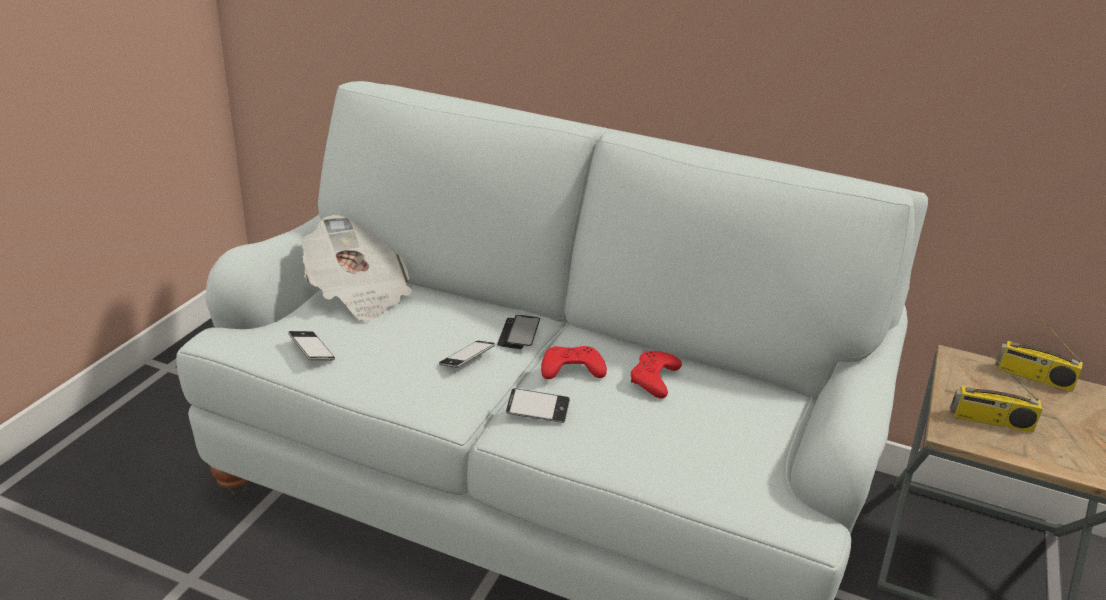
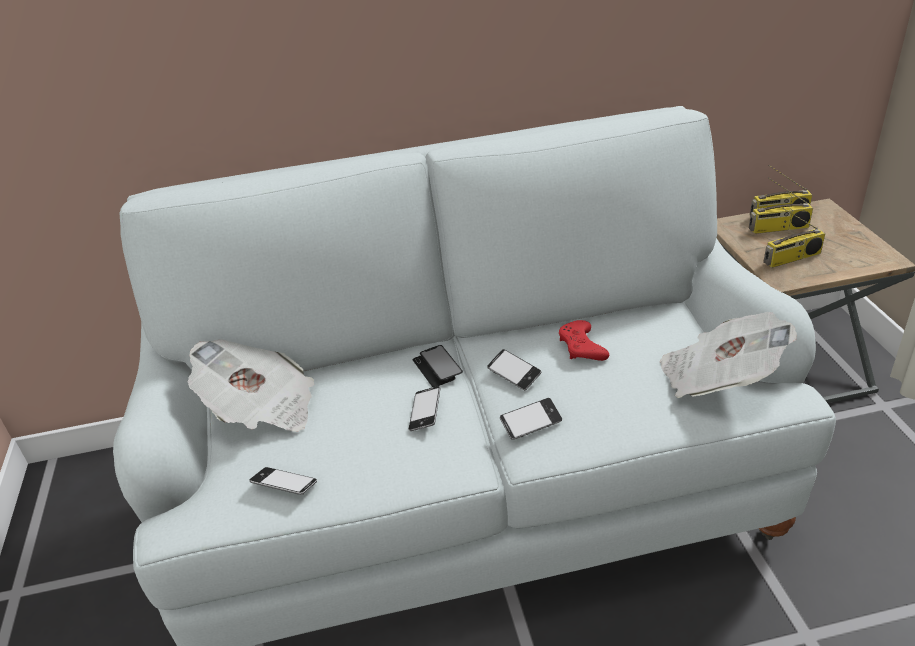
camera: 30 degrees left, 5 degrees up
(571, 368) = (514, 373): red game controller -> phone
(745, 468) = (718, 379): none -> newspaper
(1014, 388) = (778, 228): none -> radio

